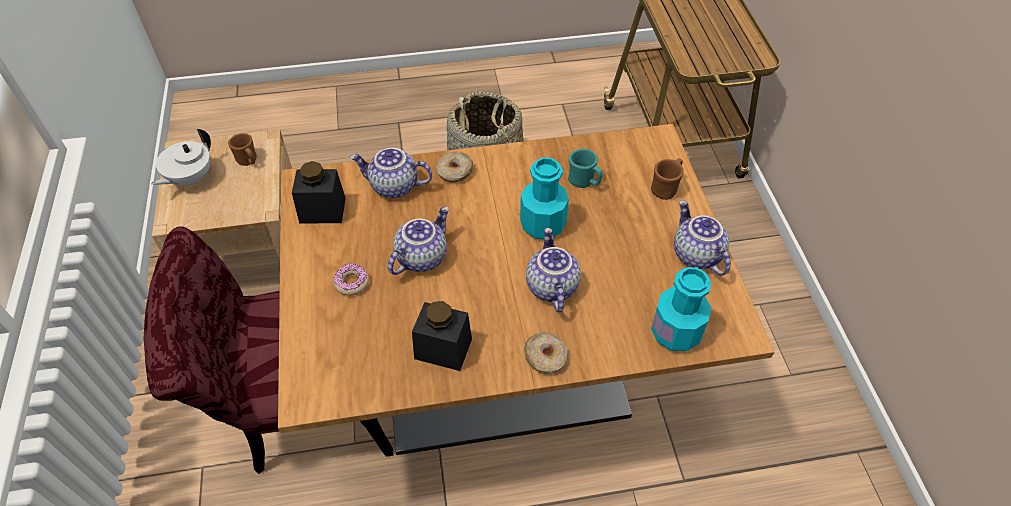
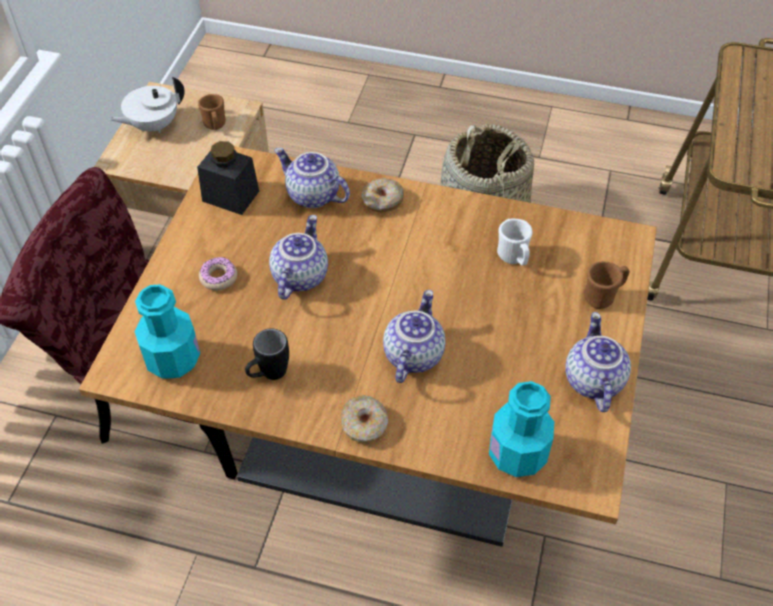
camera: 25 degrees right, 0 degrees up
(421, 257) = (299, 276): teapot -> teapot turned 45 degrees counterclockwise
(443, 349) = (268, 375): black jar -> black mug
(542, 224) = (442, 287): turquoise bottle -> turquoise bottle (173, 359)
(584, 182) = (514, 258): turquoise mug -> white mug

